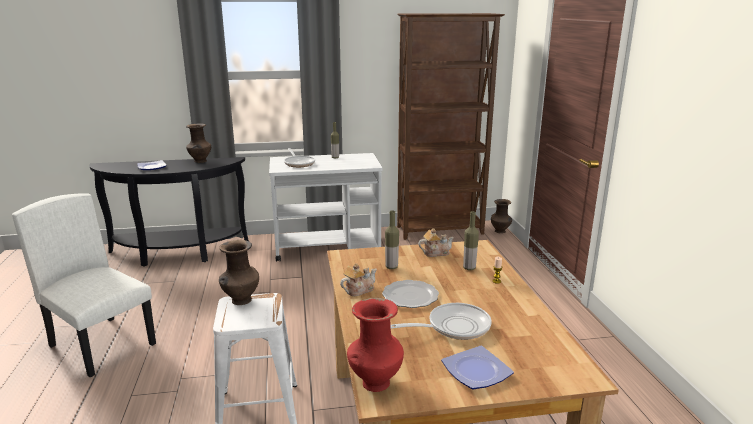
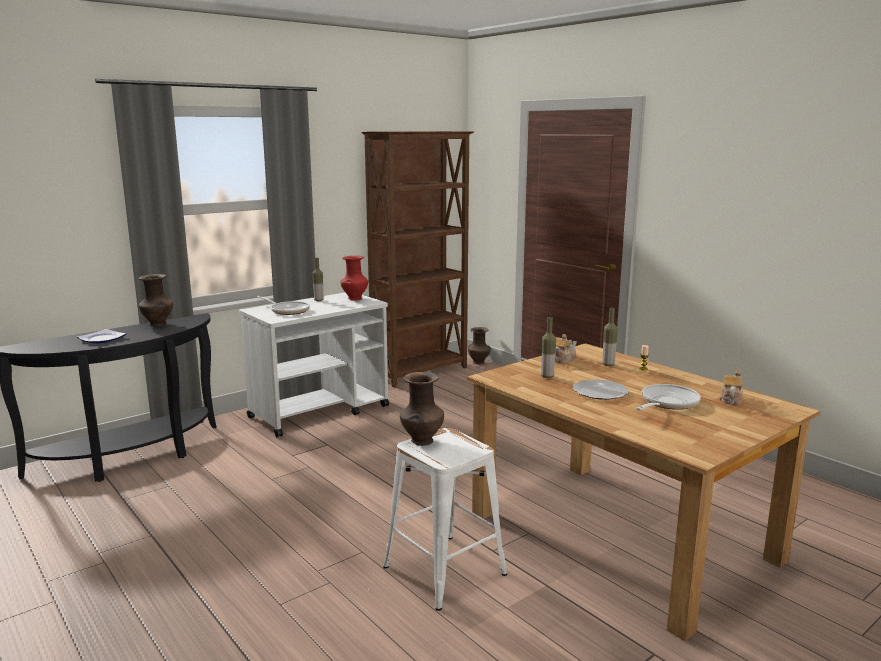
camera: 30 degrees left, 5 degrees down
(103, 345) = (167, 572): white chair -> none
(358, 290) = (552, 397): teapot -> teapot (730, 400)
(375, 383) = (679, 449): red vase -> red vase (354, 299)
(476, 370) = (728, 423): plate -> none

